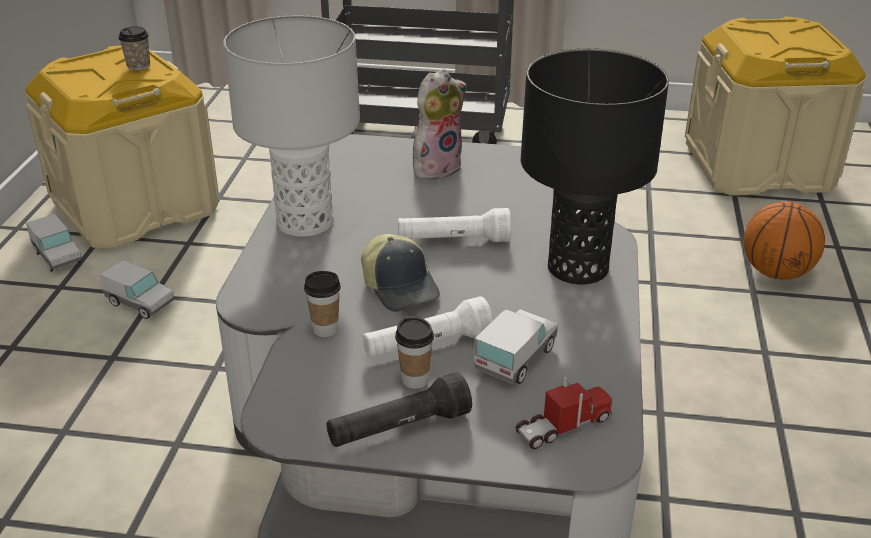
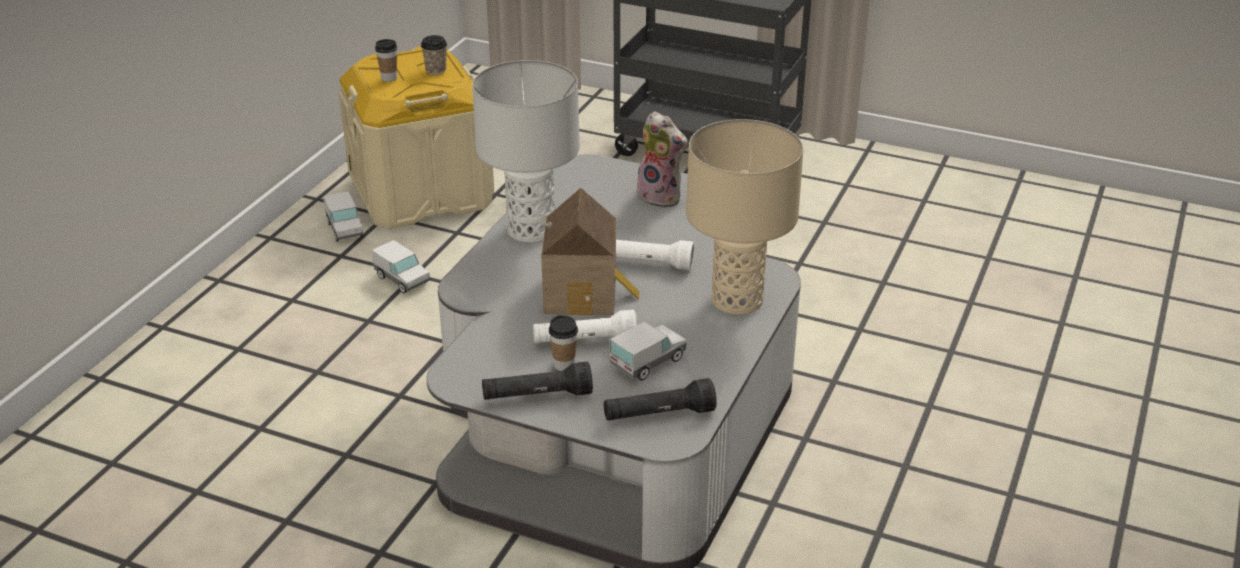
camera: 15 degrees right, 0 degrees up
(325, 329) = (513, 318): cup -> cup (389, 78)
(401, 287) = (585, 294): cap -> toy house
(436, 167) = (662, 197): plush toy -> plush toy turned 60 degrees clockwise
(563, 426) = (658, 415): toy truck -> black flashlight
(579, 267) = (738, 299): black table lamp -> beige table lamp
(758, 166) = (1031, 232): beige storage box -> none
(776, 272) = (984, 338): basketball -> none

